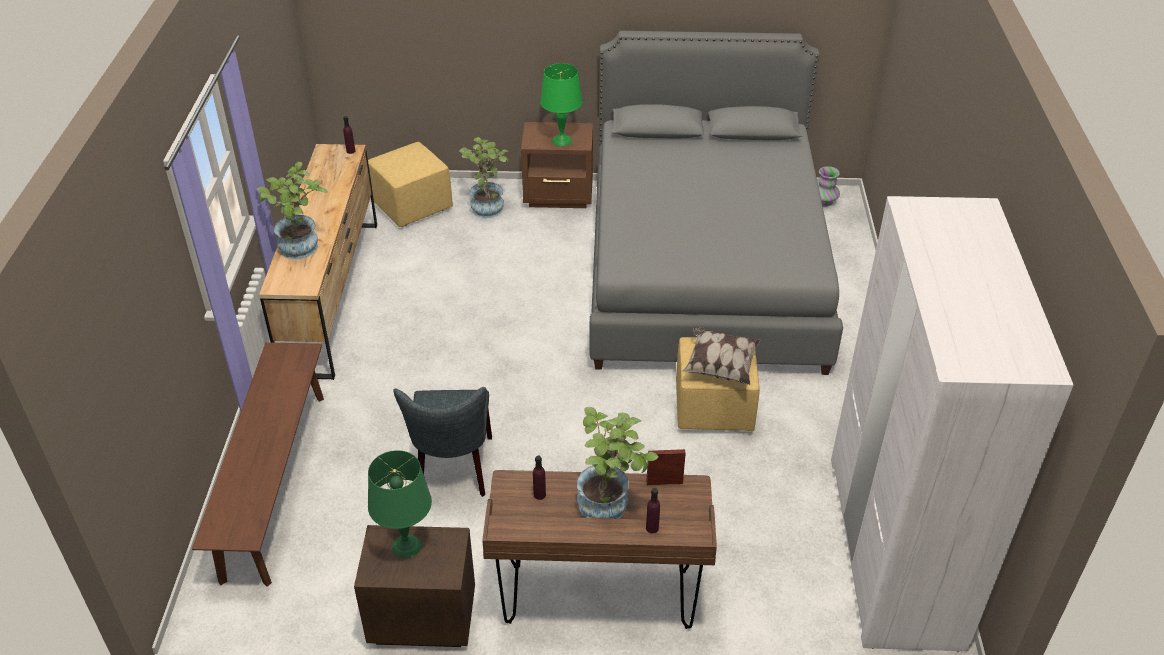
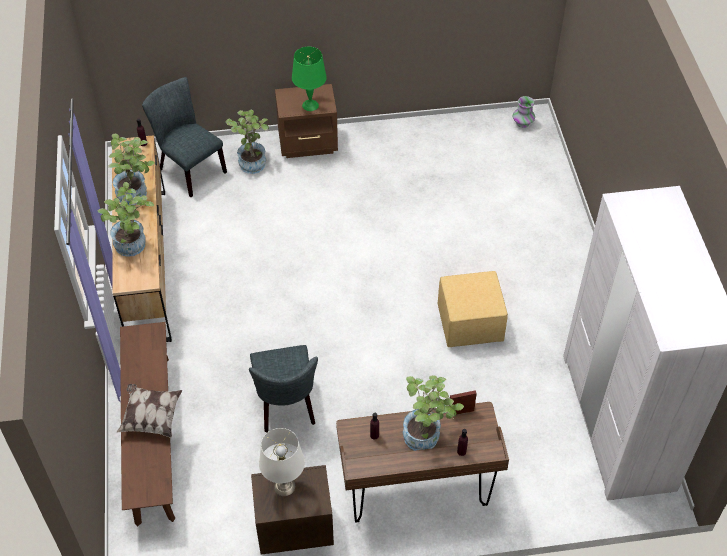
camera: 10 degrees left, 10 degrees up
(324, 199) = (136, 194): none -> potted plant
(406, 546) = (284, 486): green table lamp -> white table lamp
(412, 206) = (189, 169): yellow ottoman -> grey chair
(703, 270) = (439, 201): grey bed -> none
(720, 366) = (475, 299): pillow -> pillow (151, 417)

